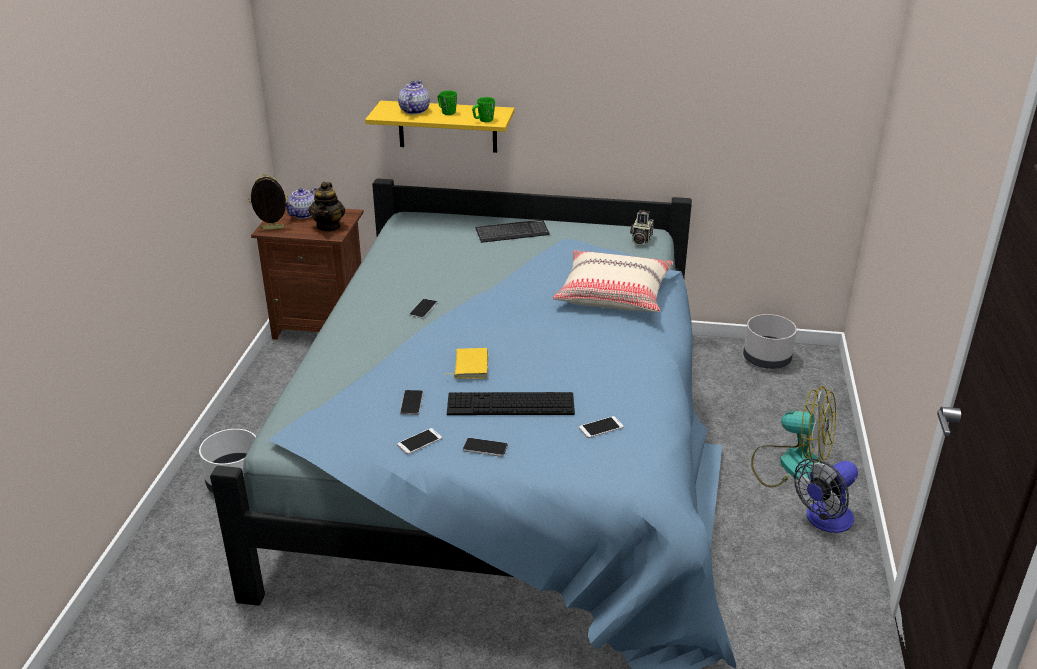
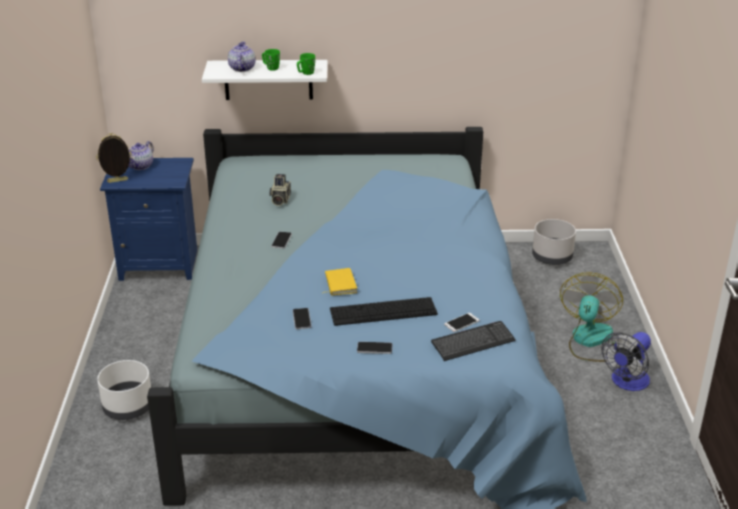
camera: 10 degrees left, 0 degrees up
(321, 325) = (160, 264): brown nightstand -> blue nightstand
(329, 226) = (168, 175): teapot -> none
(419, 441) = (319, 349): phone -> none
(447, 126) = (268, 79): yellow shelf -> white shelf
(512, 233) = (335, 168): keyboard -> keyboard (473, 342)
(613, 294) = (438, 213): beige pillow -> none
(640, 239) = (445, 165): camera -> camera (280, 200)
(791, 465) = (591, 341): fan -> fan turned 90 degrees counterclockwise

